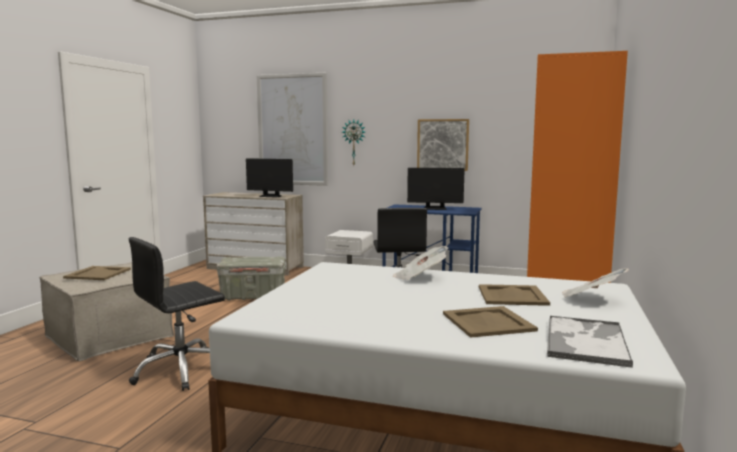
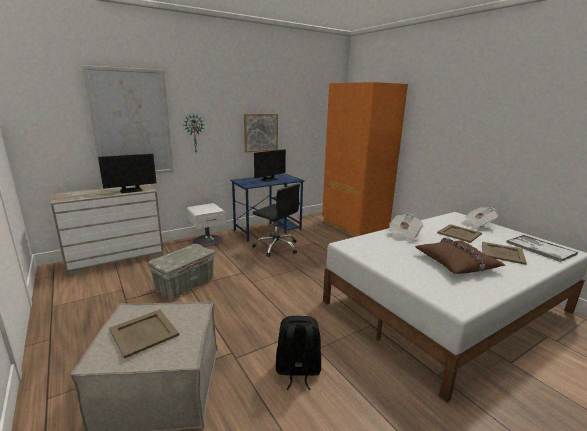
camera: 50 degrees left, 10 degrees up
(181, 370) = (297, 371): black office chair -> black backpack
(381, 306) = (457, 263): none -> brown pillow

